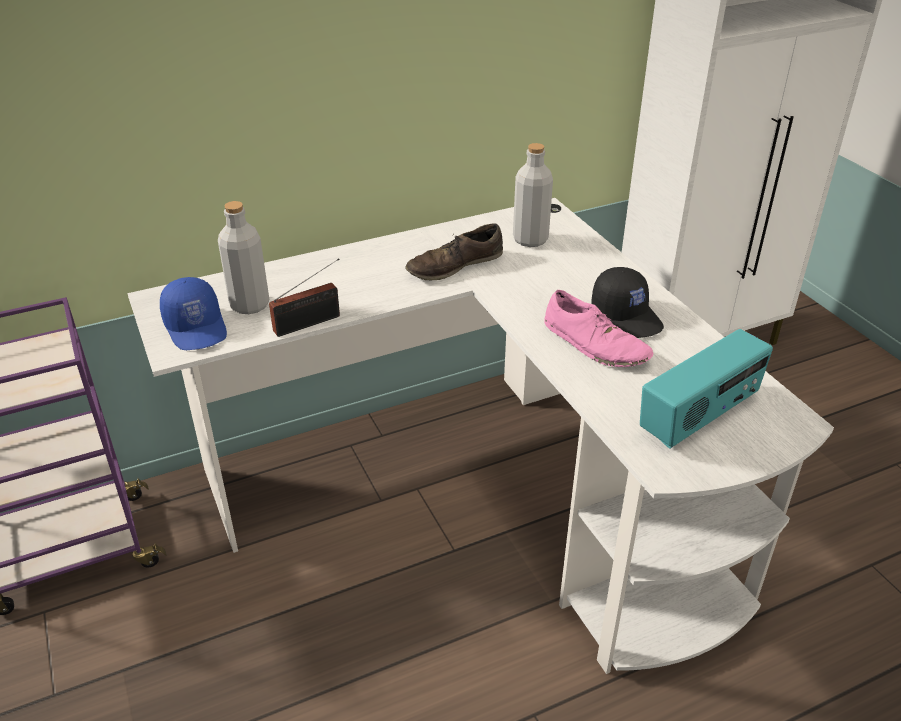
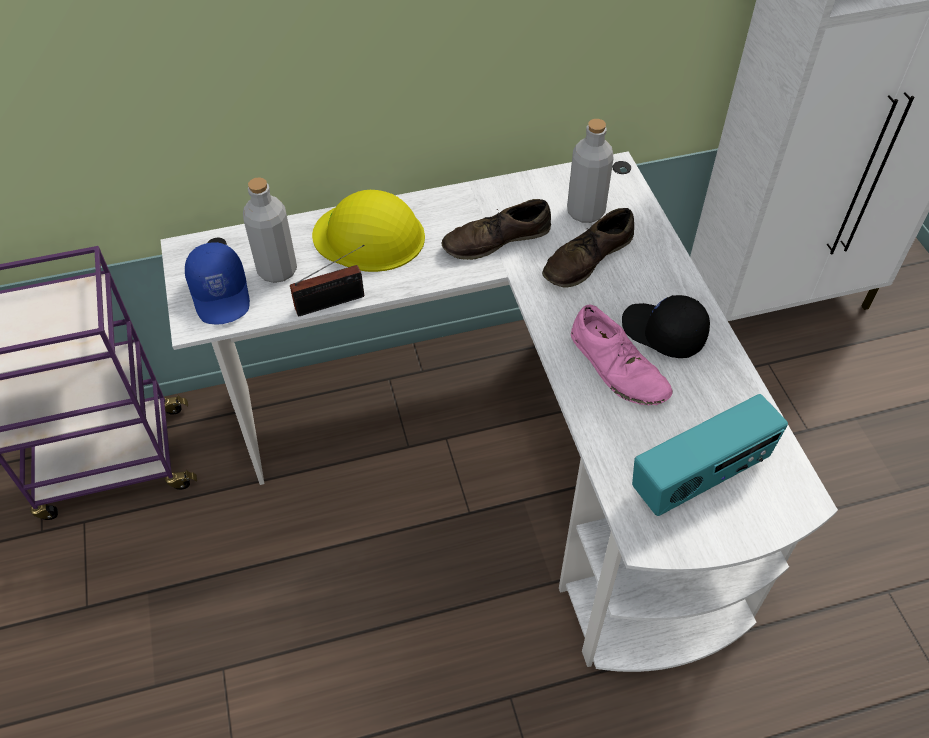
camera: 10 degrees right, 15 degrees up
(334, 273) = (369, 236): none -> yellow hard hat
(542, 271) = (587, 259): none -> brown shoe
(627, 316) = (662, 333): black cap -> black cap turned 150 degrees clockwise

